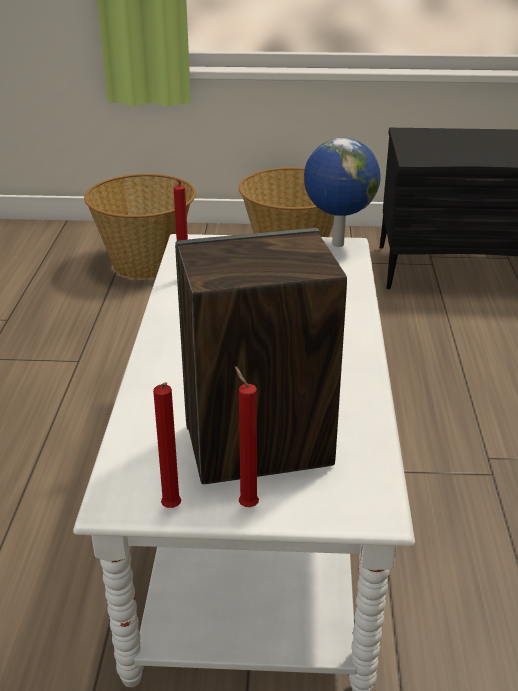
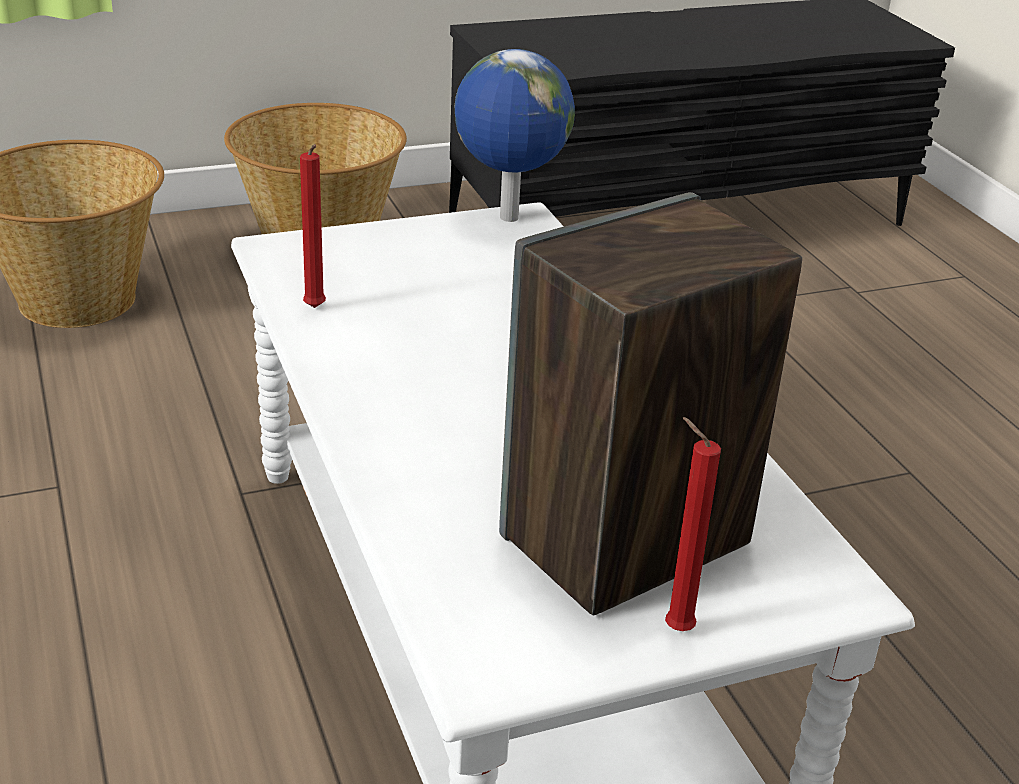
camera: 25 degrees left, 0 degrees up
(172, 509) = (576, 664): red candle -> none

